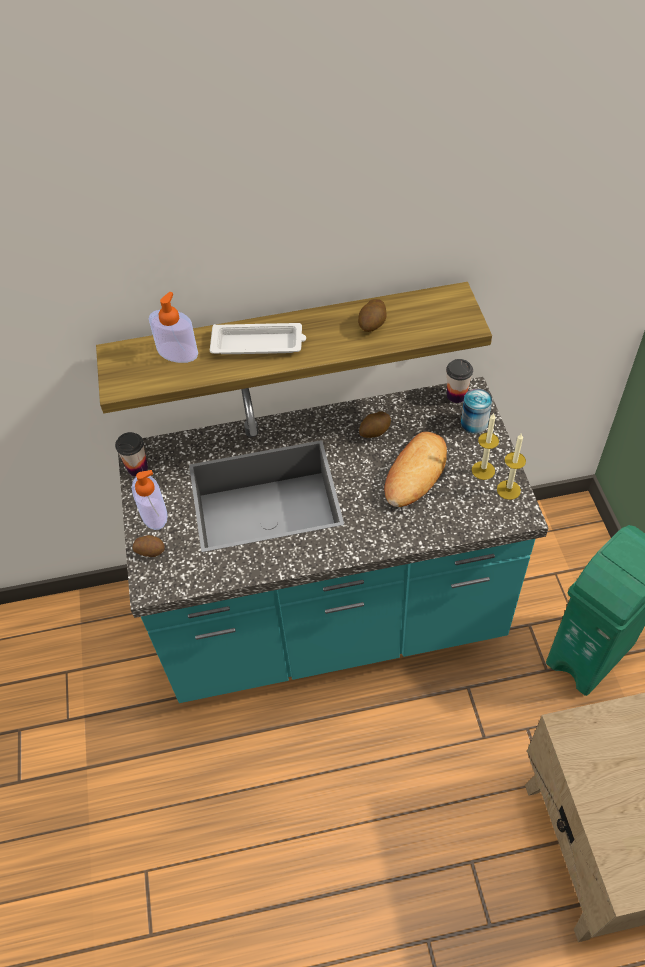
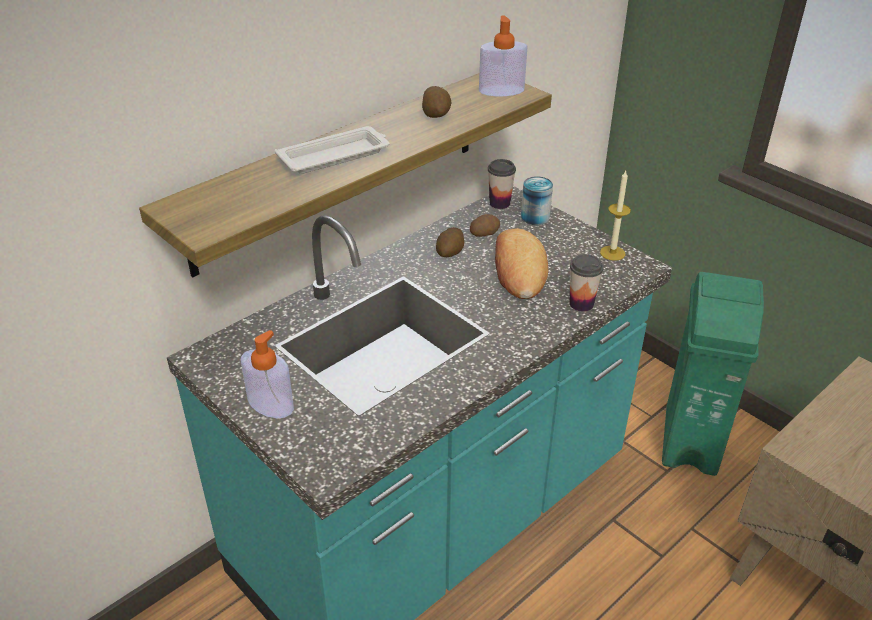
camera: 35 degrees left, 15 degrees down
(137, 468) = (213, 370): cup -> cup (581, 304)
(150, 550) = (296, 438): potato -> potato (484, 233)
(177, 352) = (249, 186): soap dispenser -> soap dispenser (501, 90)
(483, 470) = (577, 247): candle -> none

